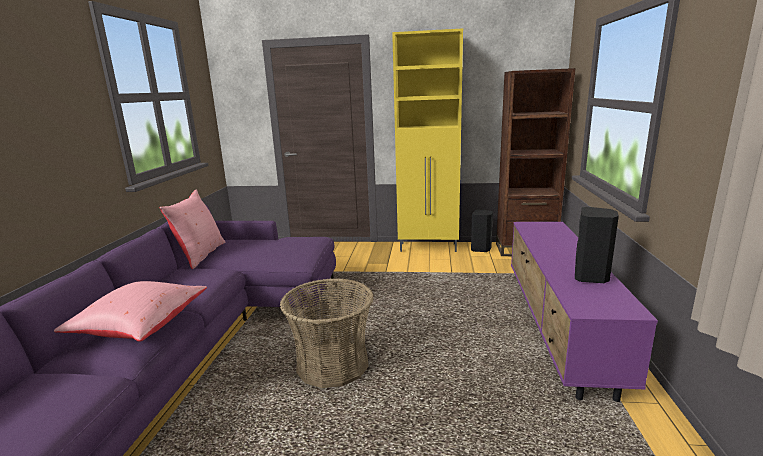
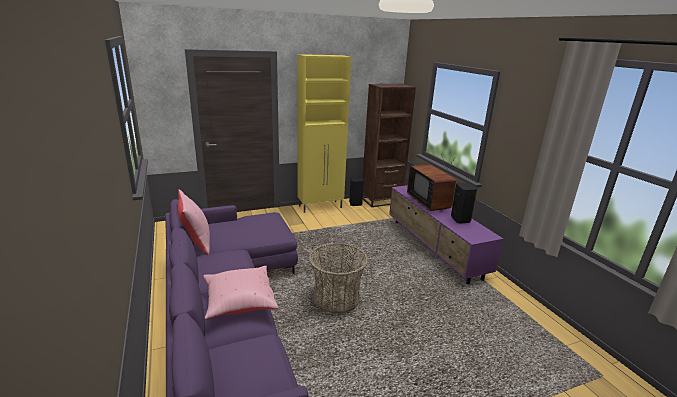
camera: 30 degrees left, 5 degrees up
(558, 246) = (430, 202): none -> television

